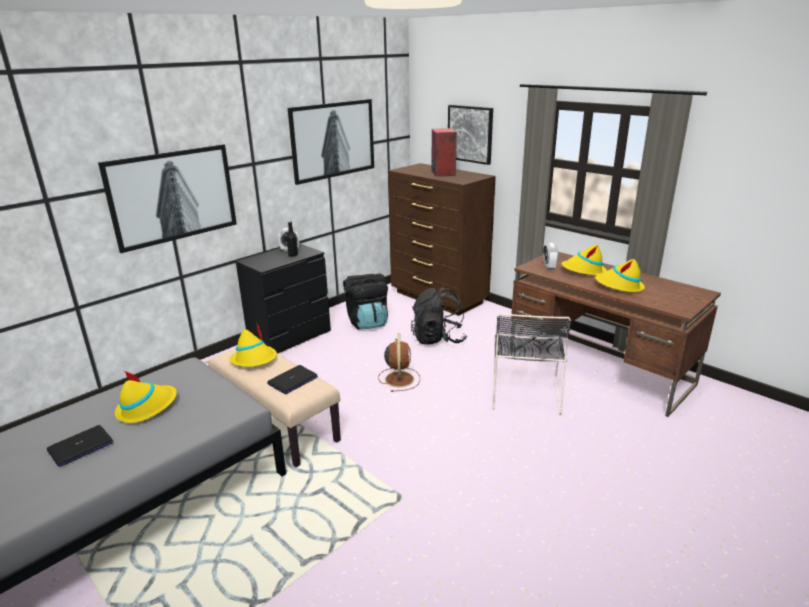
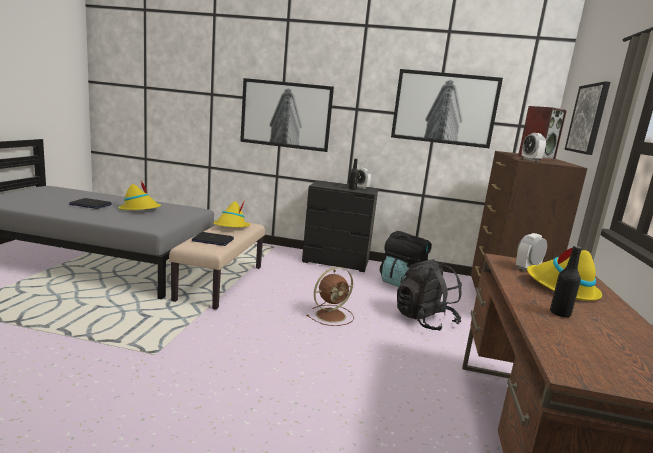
camera: 55 degrees right, 10 degrees down
(460, 180) = (530, 160): none -> alarm clock
(525, 391) = (395, 395): black chair -> none
(619, 286) = (560, 313): yellow hat -> black bottle

